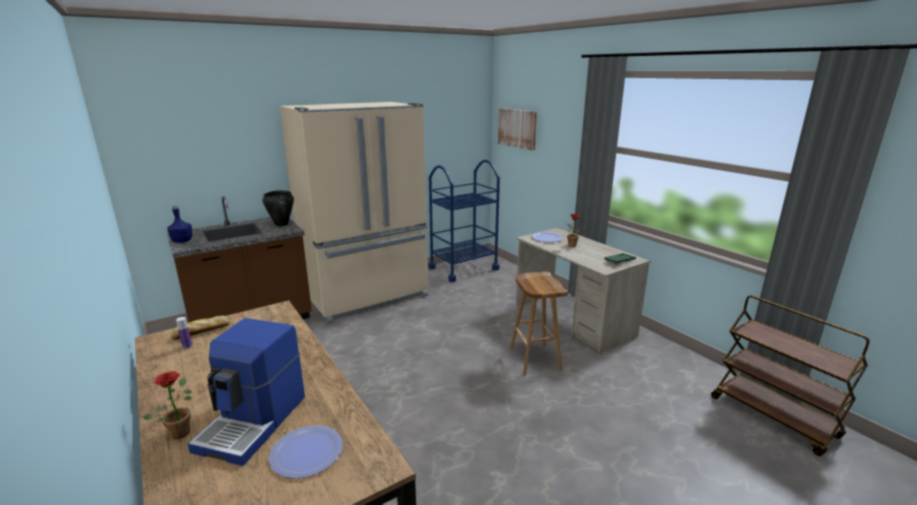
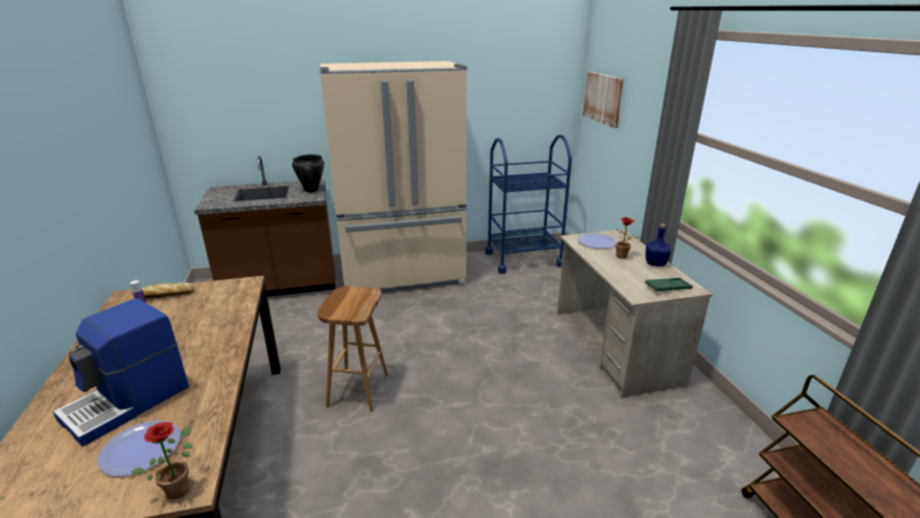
camera: 20 degrees right, 5 degrees up
(181, 430) = (69, 395): potted plant -> potted plant (179, 487)
(182, 241) = (212, 198): blue bottle -> blue bottle (655, 264)
(533, 359) = (536, 386): brown stool -> brown stool (357, 389)

